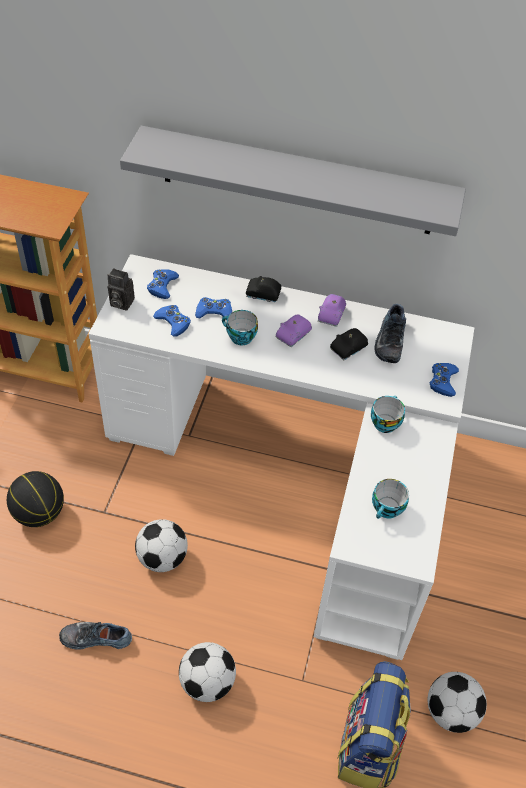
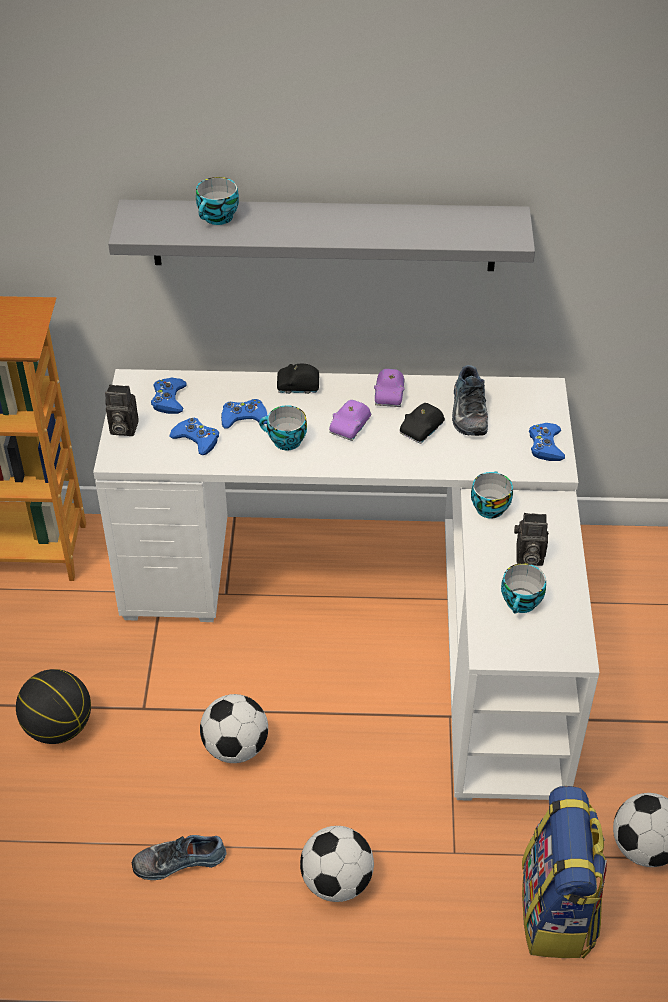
camera: 10 degrees left, 5 degrees down
(211, 154) = (218, 218): none -> cup
(403, 471) = (527, 557): none -> camera

